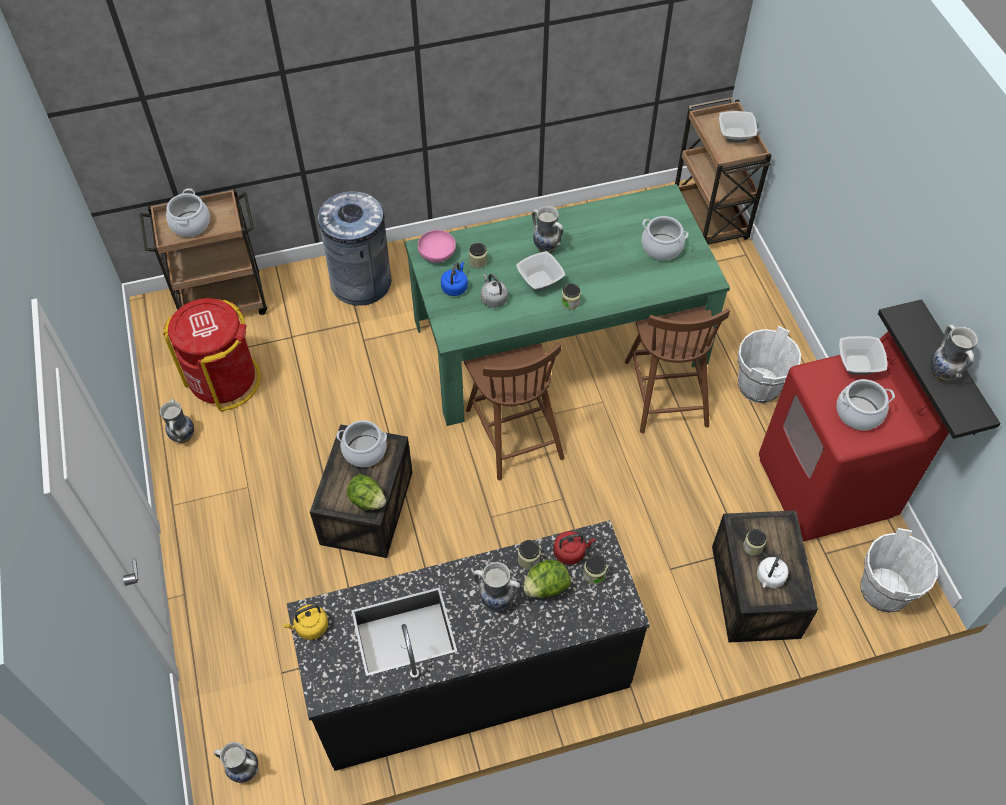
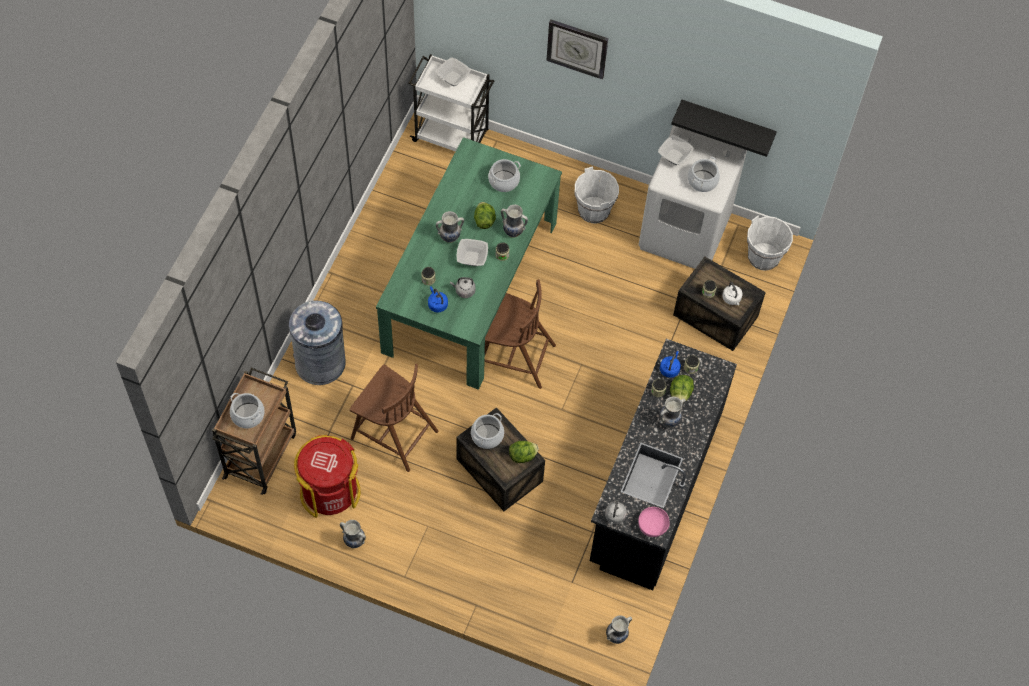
camera: 55 degrees left, 5 degrees up
(310, 627) = (614, 517): yellow kettle -> grey kettle
(437, 254) = (403, 296): pink bowl -> pink bowl (652, 525)
(571, 552) = (670, 369): red kettle -> blue kettle
(596, 261) = (484, 220): none -> lettuce
(665, 391) = (556, 259): brown chair -> brown chair (393, 433)
(710, 219) = (452, 136): brown cart -> white cart
(825, 487) = (684, 233): red washing machine -> white washing machine
(854, 153) = (577, 48): none -> wall clock
(943, 372) = (730, 128): vase -> vase (513, 231)

